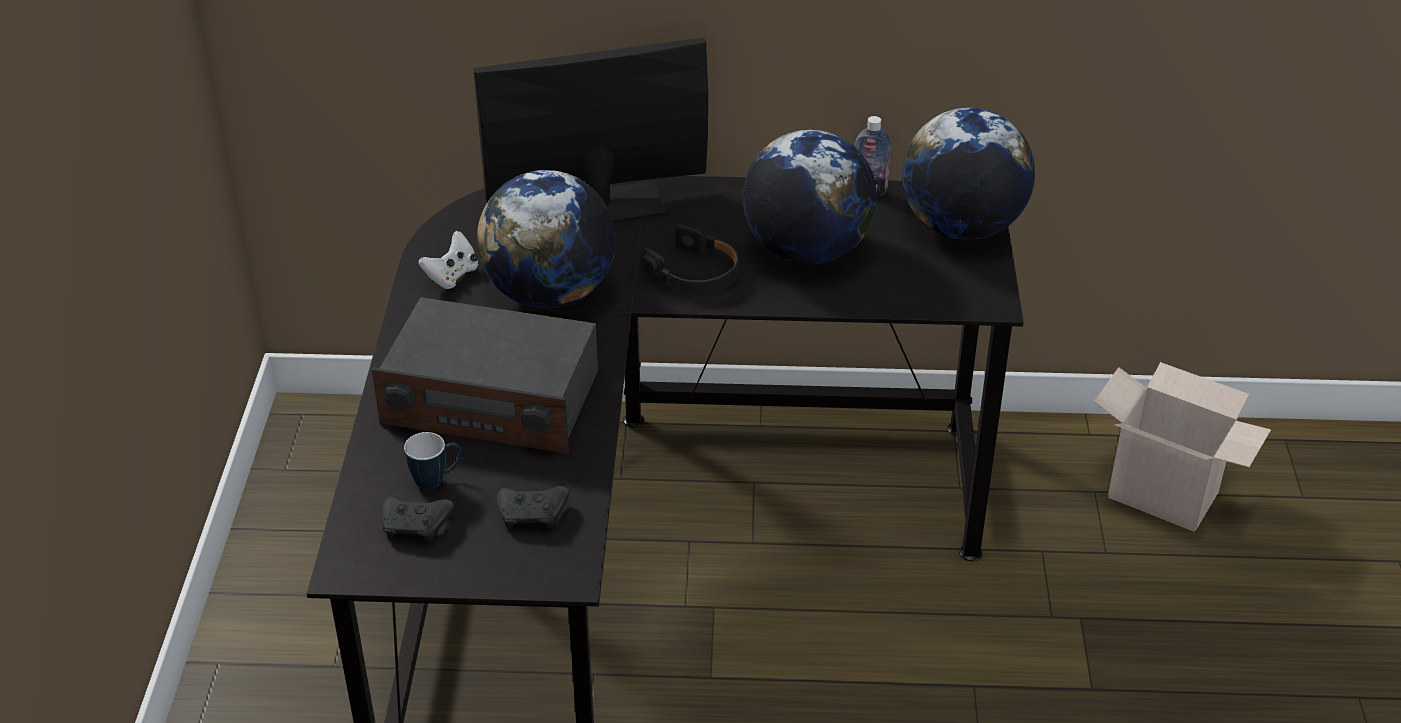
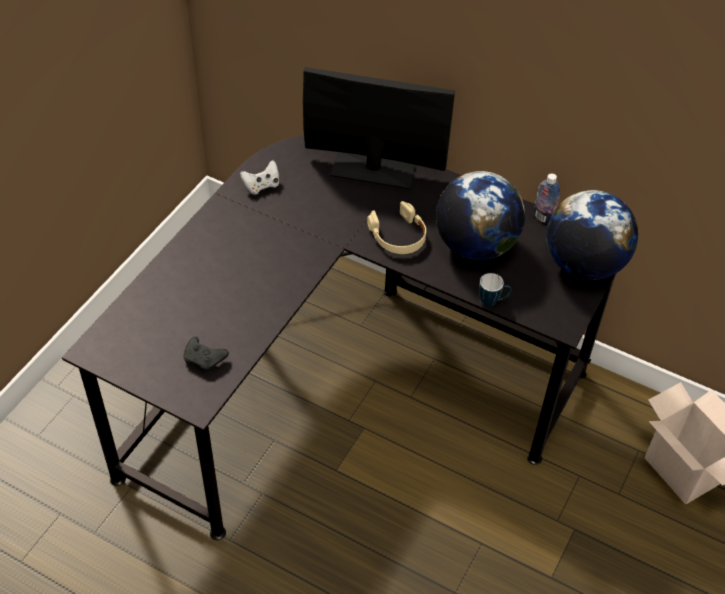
camera: 25 degrees right, 10 degrees up
(417, 526) = (141, 340): black game controller -> none
(437, 480) = (169, 316): mug -> mug (493, 302)
(491, 399) = (231, 276): radio -> none
(550, 294) = (307, 219): globe -> none
(695, 273) = (398, 236): black headphones -> beige headphones

